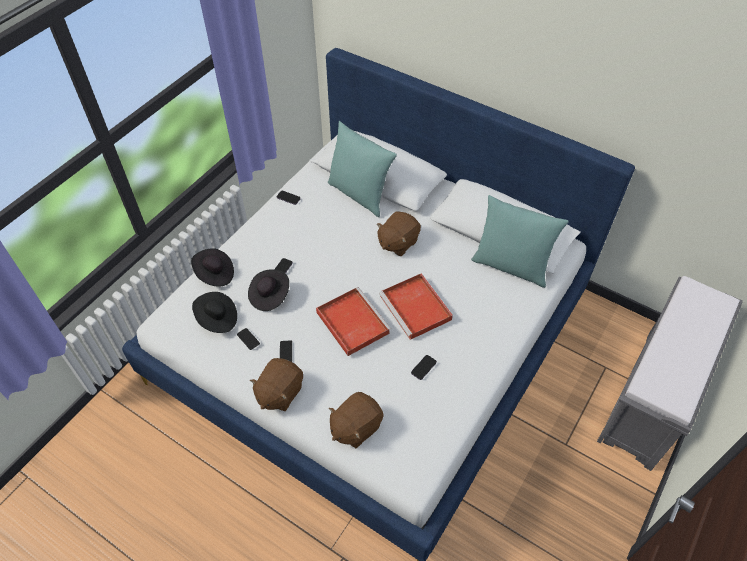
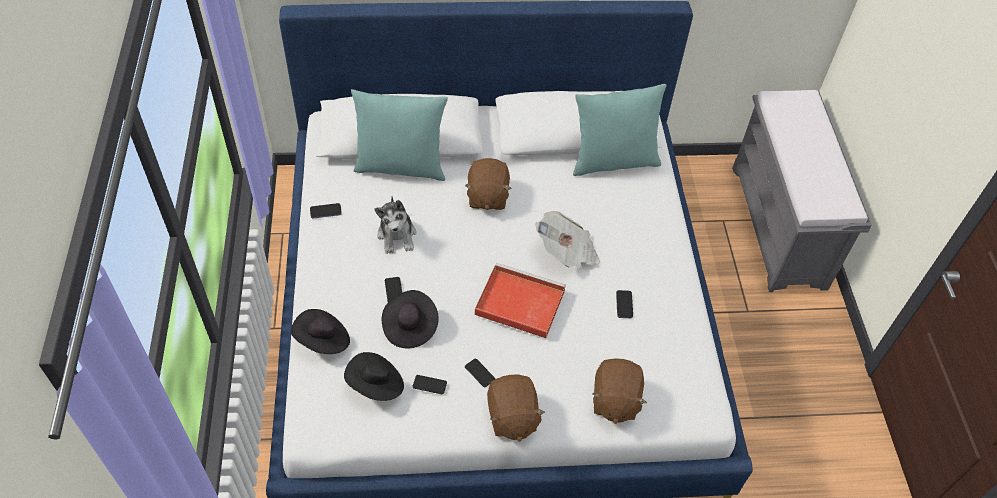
camera: 40 degrees left, 0 degrees up
(317, 236) = (397, 235): none -> plush toy
(416, 308) = (567, 252): red tray -> newspaper

